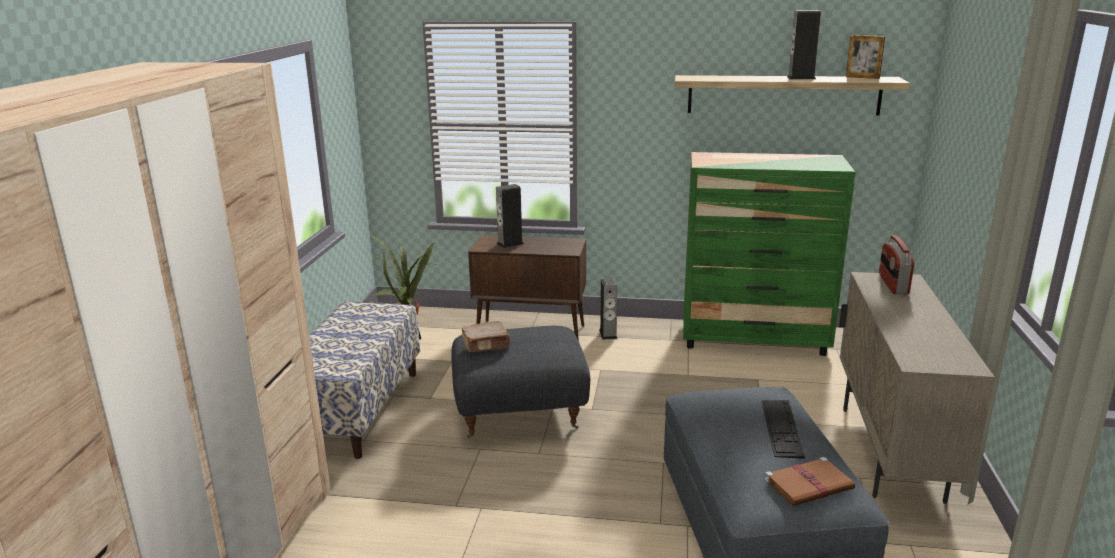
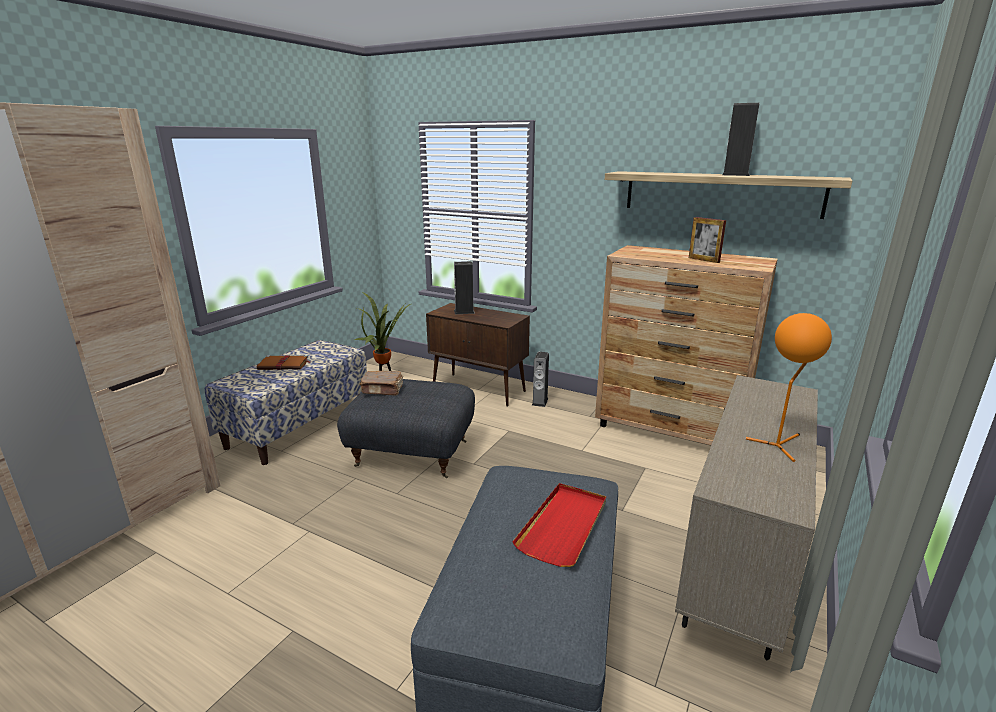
camera: 20 degrees right, 0 degrees up
(755, 339) = (669, 430): green dresser -> brown dresser
(781, 428) = (564, 526): keyboard -> red tray
(810, 484) = (536, 602): brown book -> brown book (284, 365)
(862, 77) = (804, 176): picture frame -> picture frame (703, 260)
(892, 284) = (773, 394): radio -> none
(929, 323) = (780, 444): none -> orange table lamp

